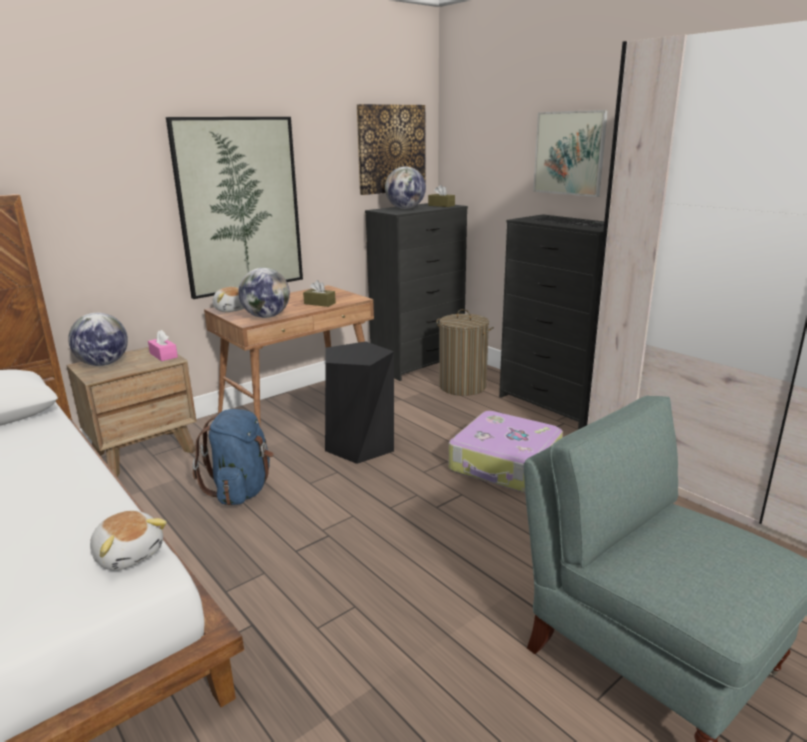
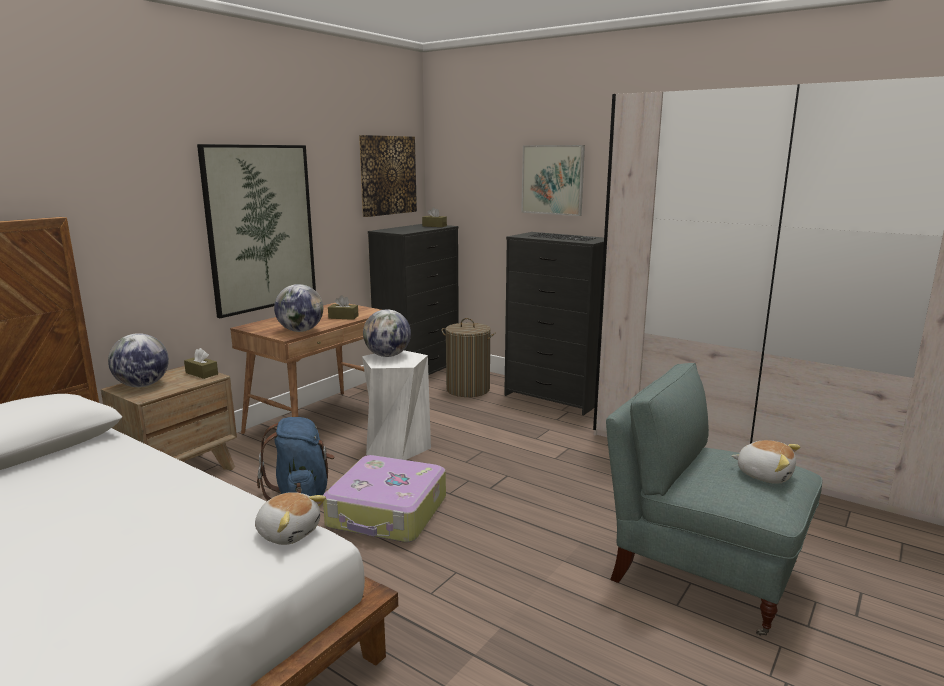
camera: 15 degrees left, 5 degrees down
(163, 355) = (201, 373): pink tissue box -> brown tissue box
(231, 309) = (259, 326): plush toy -> plush toy (764, 475)
(360, 445) = (397, 446): black stool -> white stool
(405, 208) = (404, 229): globe -> globe (388, 355)
(505, 465) = (533, 448): suitcase -> suitcase (387, 513)

